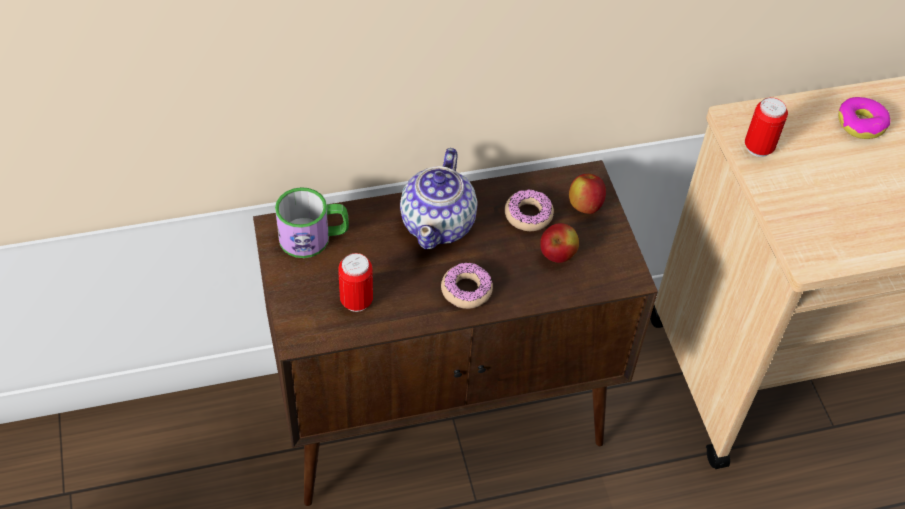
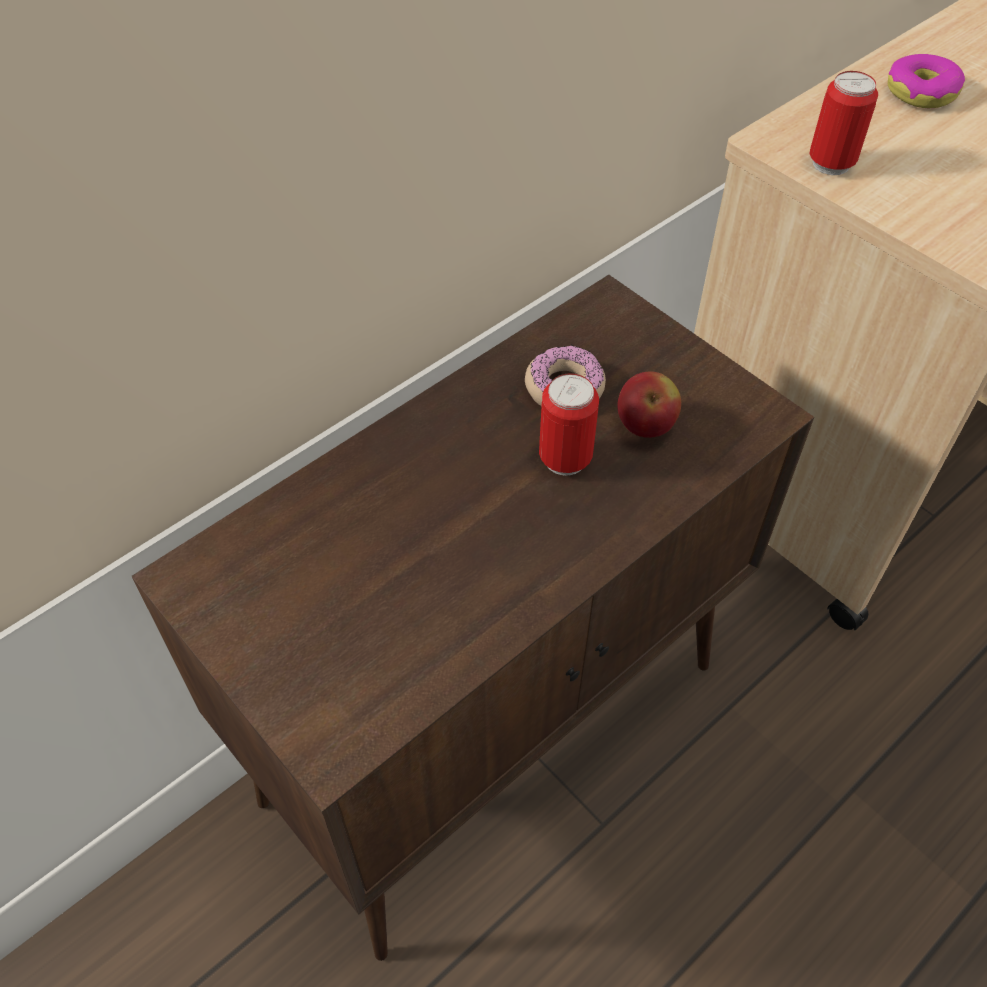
camera: 25 degrees left, 0 degrees up
(314, 237) = (257, 565): mug -> none
(356, 301) = (392, 638): can -> can (565, 459)
(439, 223) = (444, 456): teapot -> none
(466, 290) = (552, 538): donut -> none
(585, 206) = (632, 343): apple -> none

